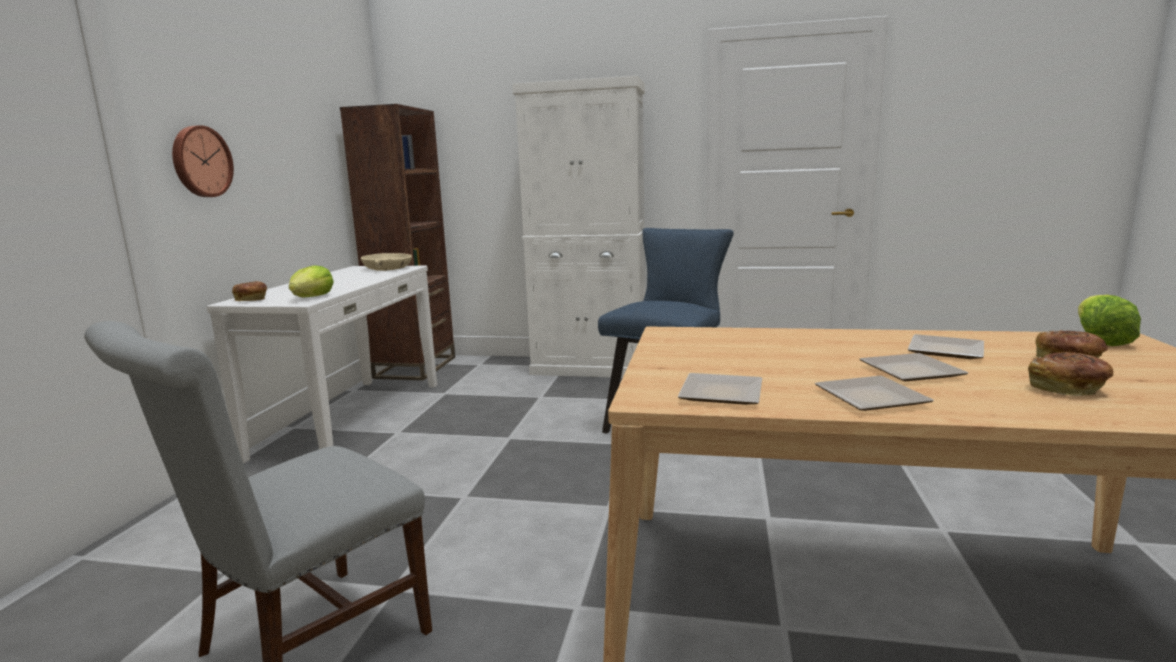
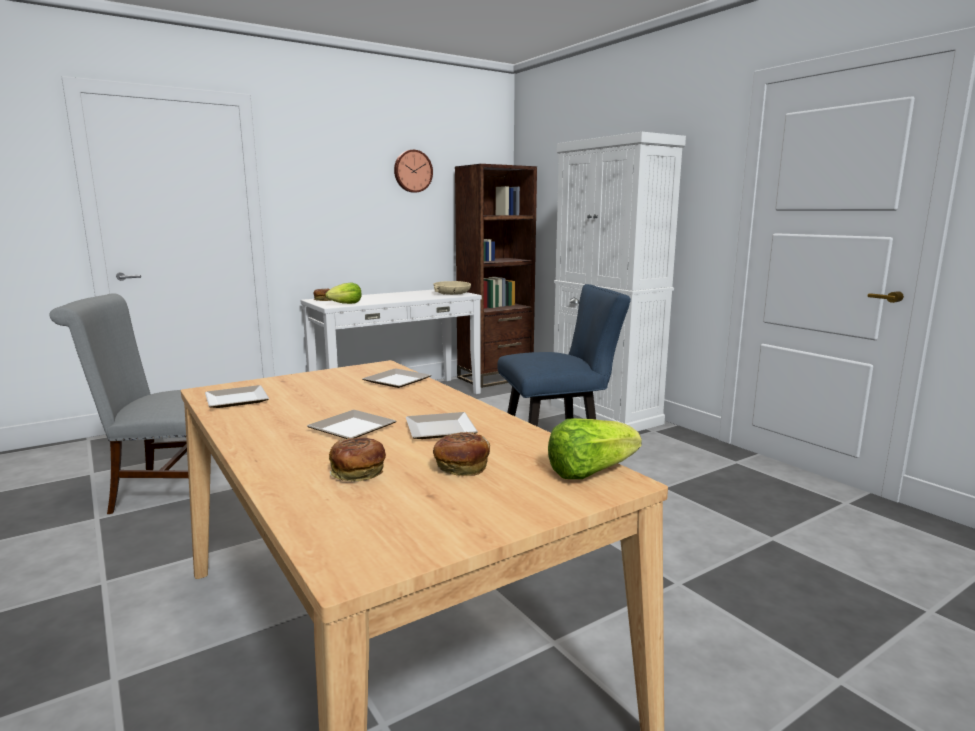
camera: 45 degrees right, 0 degrees up
(200, 162) = (315, 209): wall clock -> wall clock (412, 171)
(875, 399) = (263, 430): plate -> plate (397, 382)

